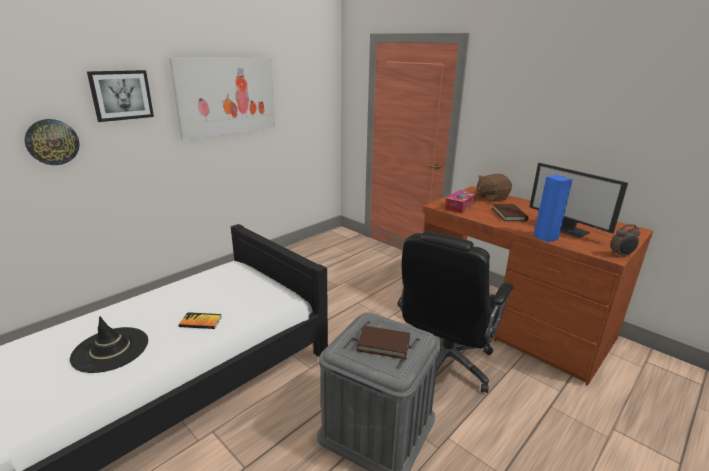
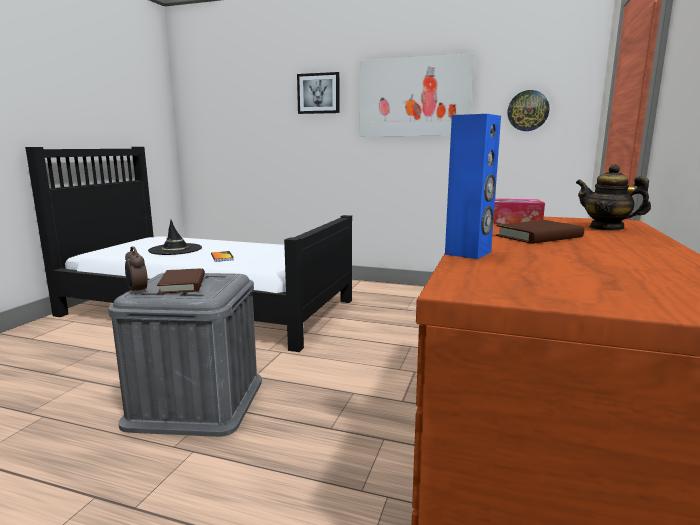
camera: 65 degrees right, 10 degrees down
(52, 142) = (269, 126): wall clock -> wall clock (528, 110)
(444, 363) = (340, 426): black office chair -> none
(491, 198) = (606, 228): brown plush toy -> teapot
(567, 229) = (557, 263): monitor -> none
(621, 255) = (482, 296): alarm clock -> alarm clock (137, 292)

